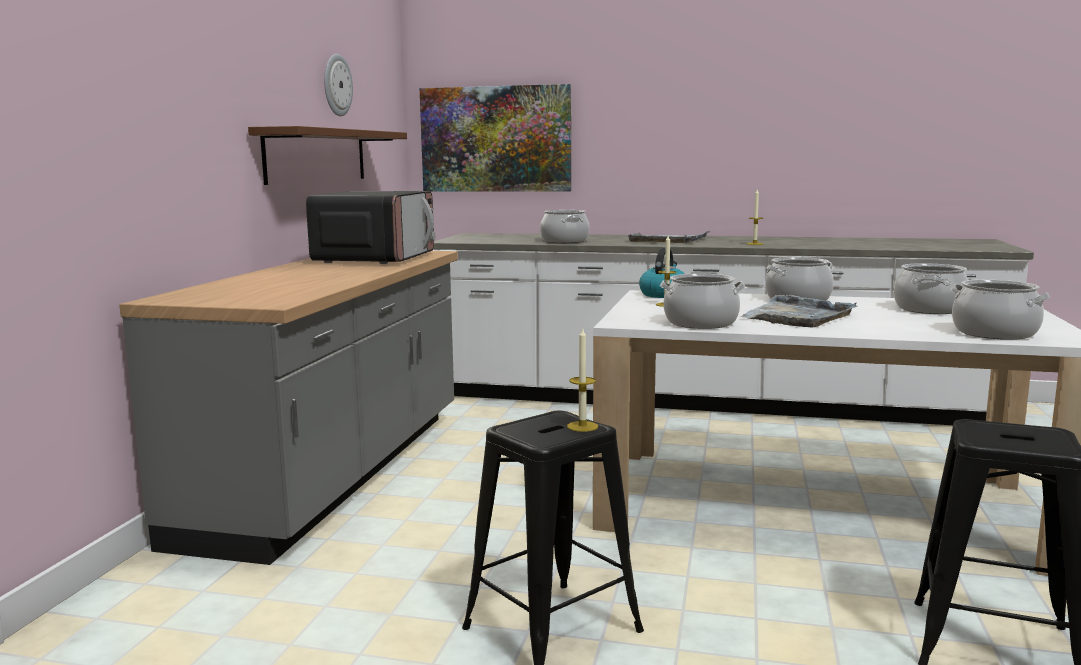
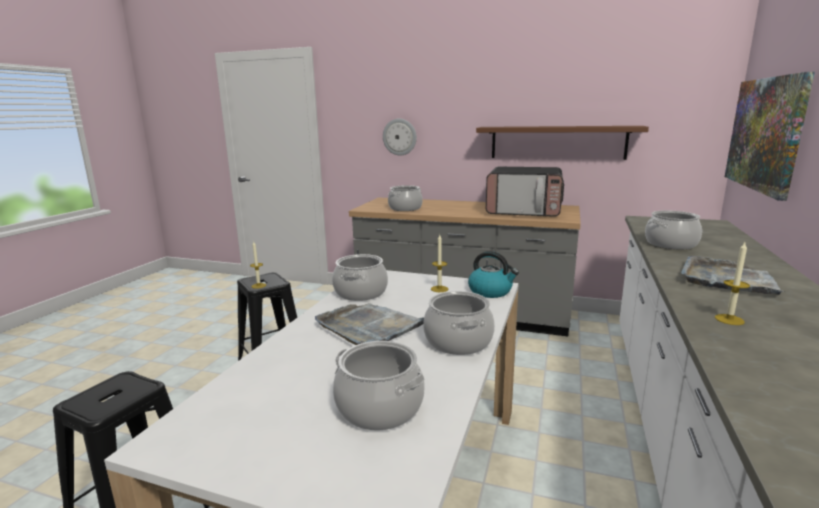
camera: 95 degrees right, 5 degrees up
(336, 85) = (597, 93): wall clock -> wall clock (399, 137)
(994, 333) = (234, 405): cooking pot -> cooking pot (405, 208)

